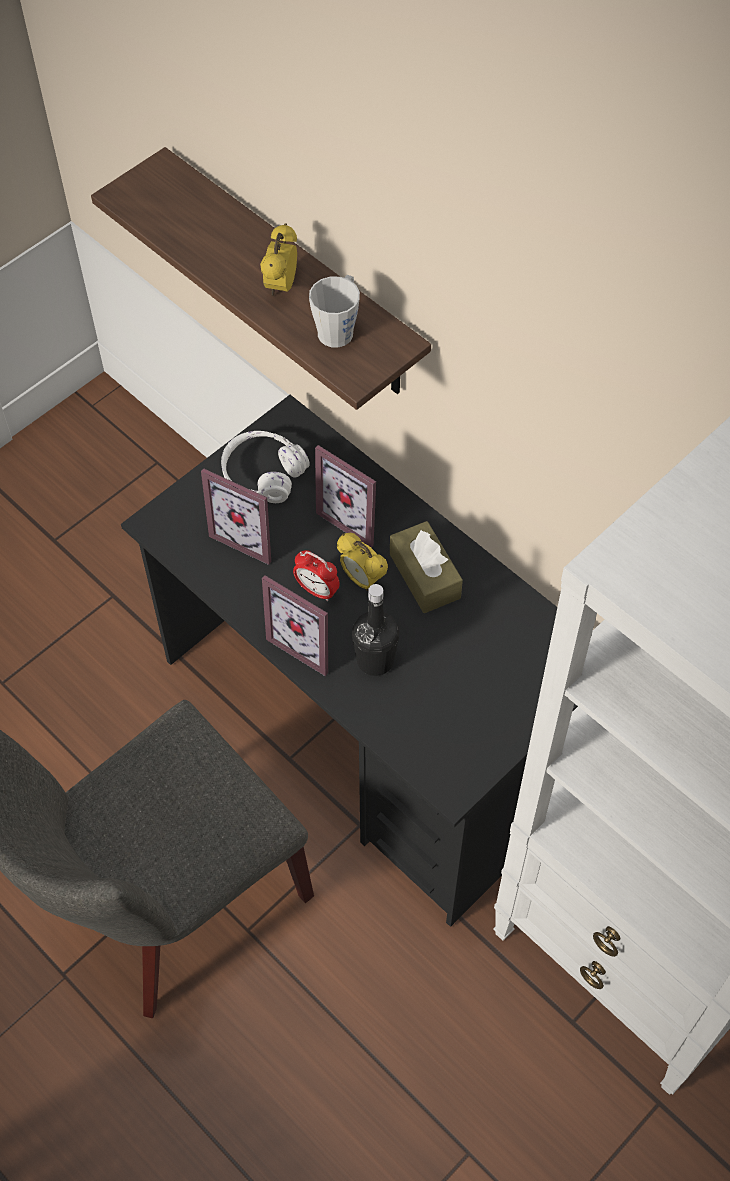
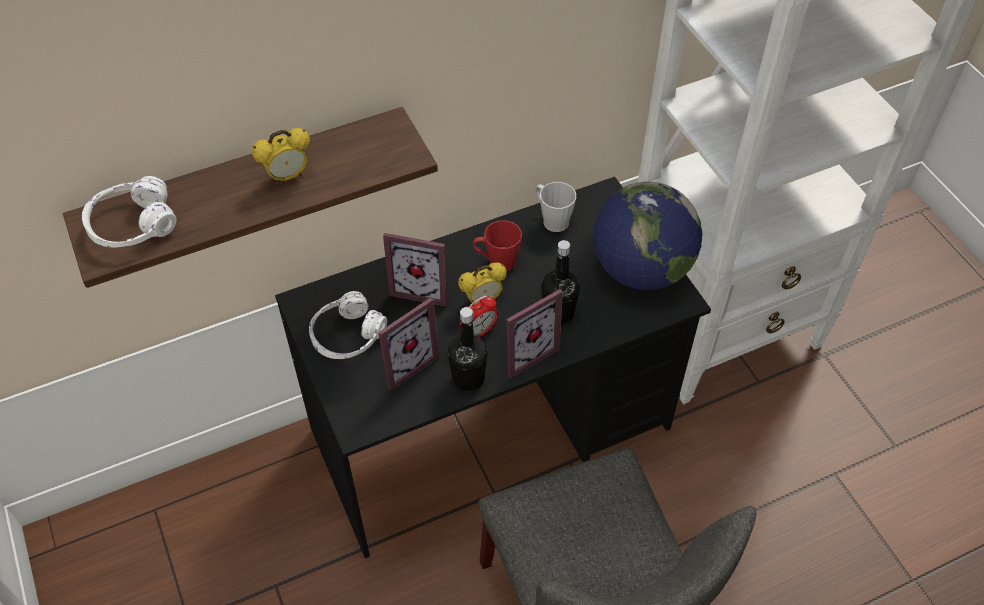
camera: 70 degrees left, 5 degrees down
(169, 199) = (132, 225): none -> white headphones
(251, 600) = (468, 378): none -> black bottle
(281, 286) = (287, 176): alarm clock -> alarm clock turned 60 degrees counterclockwise
(338, 328) = (355, 153): grey mug -> grey mug (552, 219)
(355, 517) = (422, 287): picture frame -> picture frame turned 45 degrees clockwise
(424, 576) = (497, 261): brown tissue box -> red mug
(481, 729) = (641, 269): none -> globe

